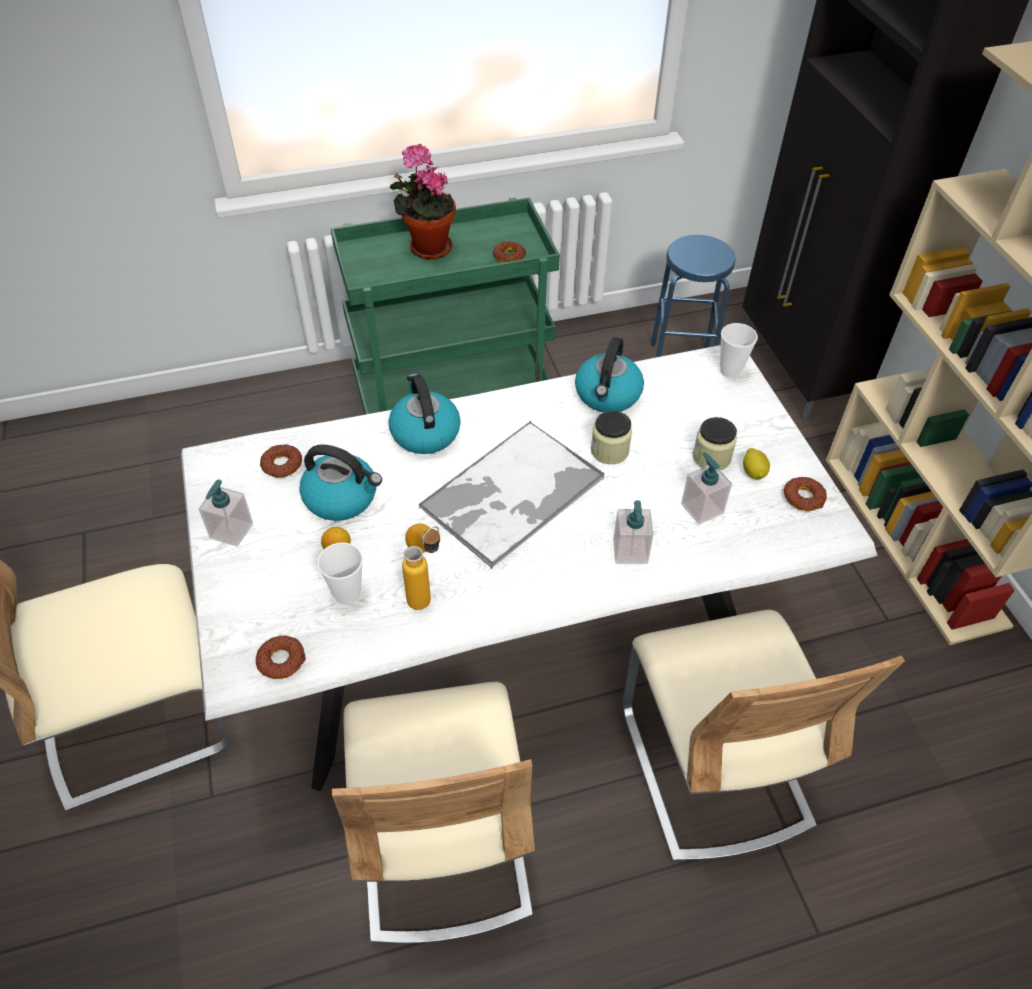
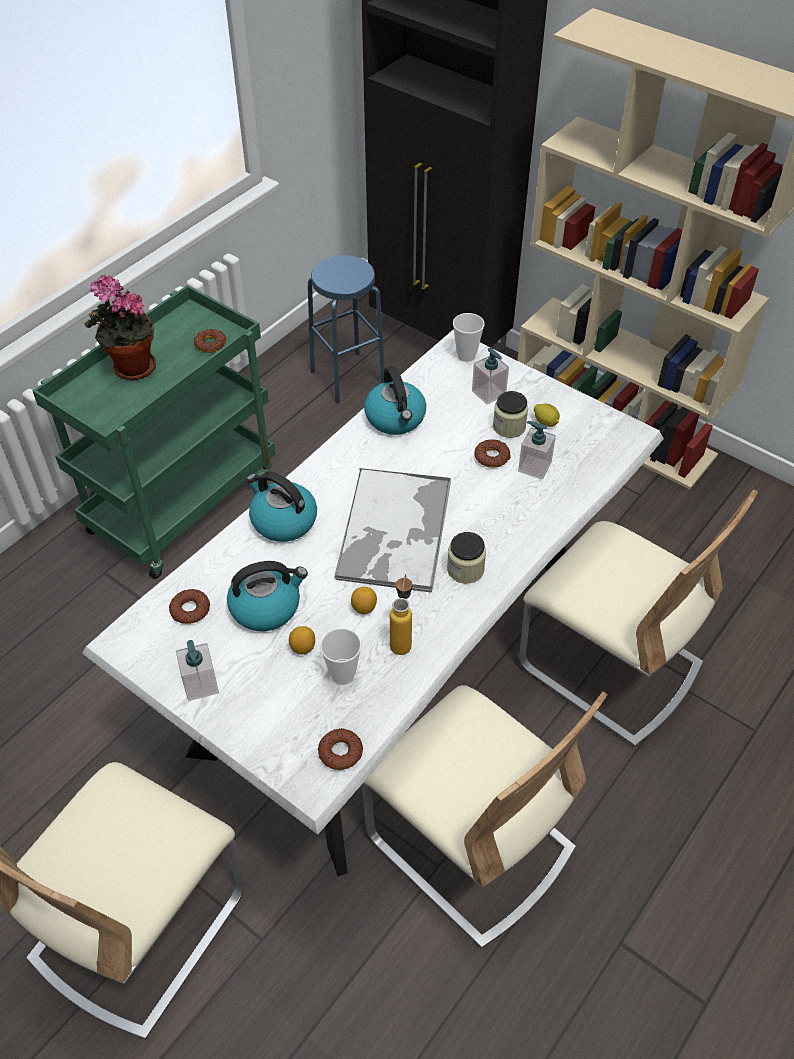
camera: 35 degrees left, 0 degrees up
(609, 451) = (435, 460): jar -> jar (465, 569)
(630, 551) = (514, 524): soap dispenser -> soap dispenser (489, 393)
(803, 497) = (592, 423): donut -> donut (492, 457)

